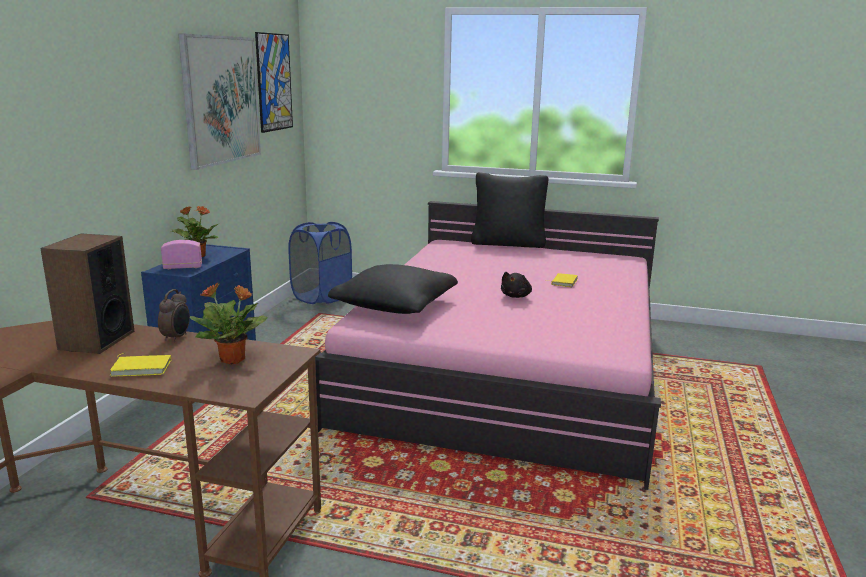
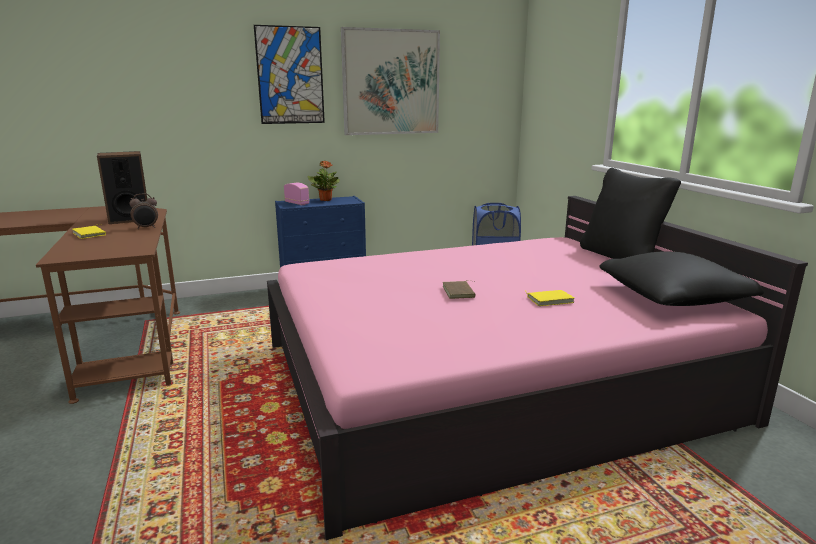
camera: 55 degrees right, 0 degrees up
(233, 360) = (116, 244): potted plant -> none
(274, 82) = (474, 71): picture -> picture (290, 75)
(395, 305) = (357, 265): black pillow -> black pillow (673, 297)
(516, 296) = (459, 292): black plush toy -> brown book

